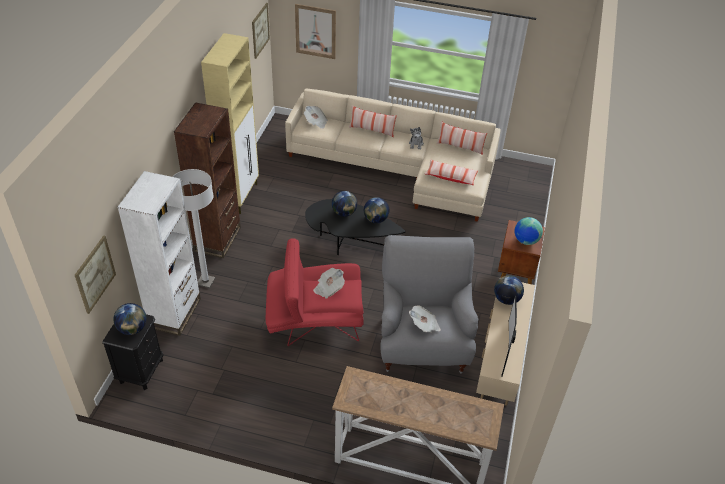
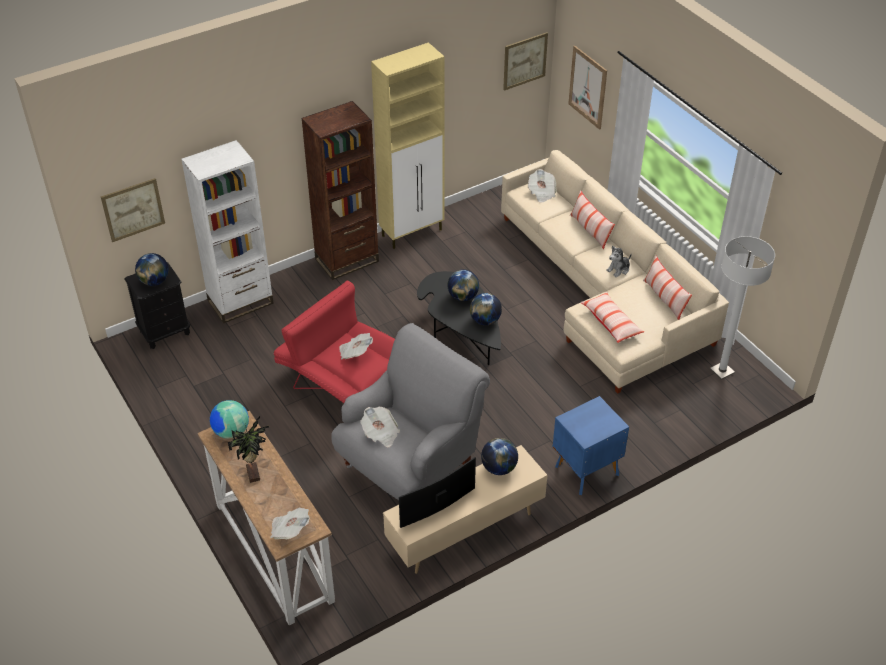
camera: 45 degrees right, 0 degrees up
(205, 282) = (294, 291): white floor lamp -> white floor lamp (722, 371)
(407, 404) = (254, 473): none -> potted plant
(479, 423) = (290, 530): none -> newspaper
(515, 276) = (585, 470): brown nightstand -> blue nightstand
(525, 241) = (588, 426): globe -> globe (231, 432)

